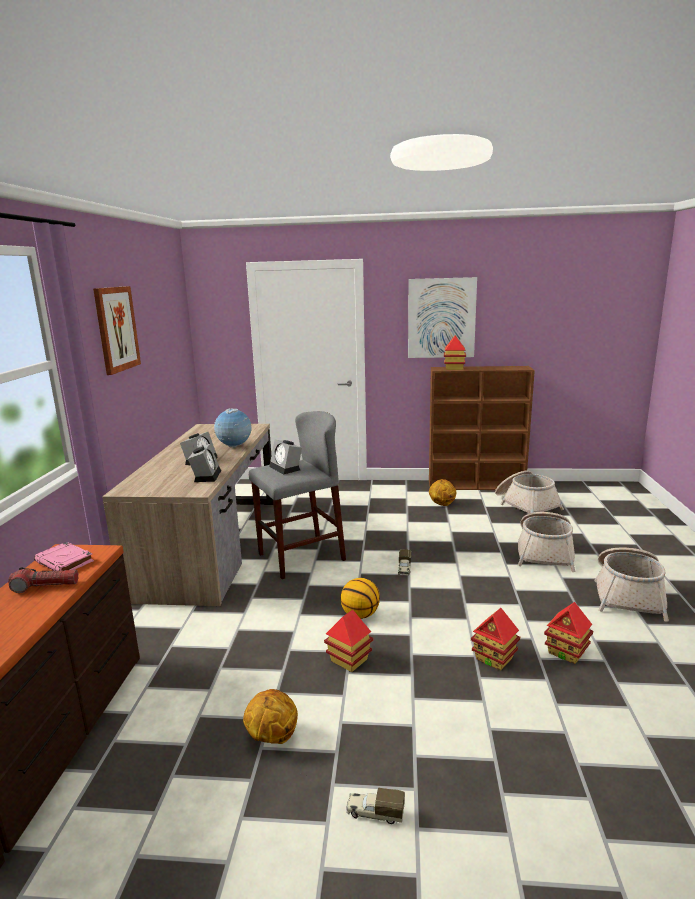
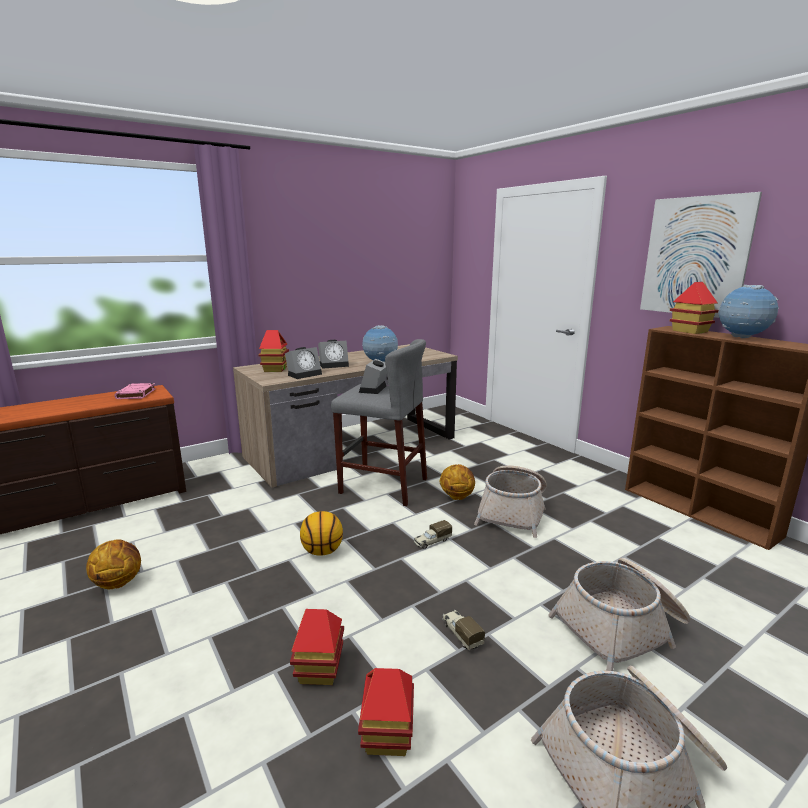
camera: 50 degrees right, 0 degrees up
(45, 586) = (98, 401): flashlight -> none
(116, 329) = (316, 242): picture -> none
(349, 660) = (245, 575): toy house -> toy house (275, 369)
(374, 813) = (35, 678): toy truck -> toy truck (461, 634)
(442, 504) = (605, 509): basketball -> basketball (457, 497)
(486, 368) = (742, 338): none -> globe
(525, 504) = (726, 564): basket -> basket (513, 512)

